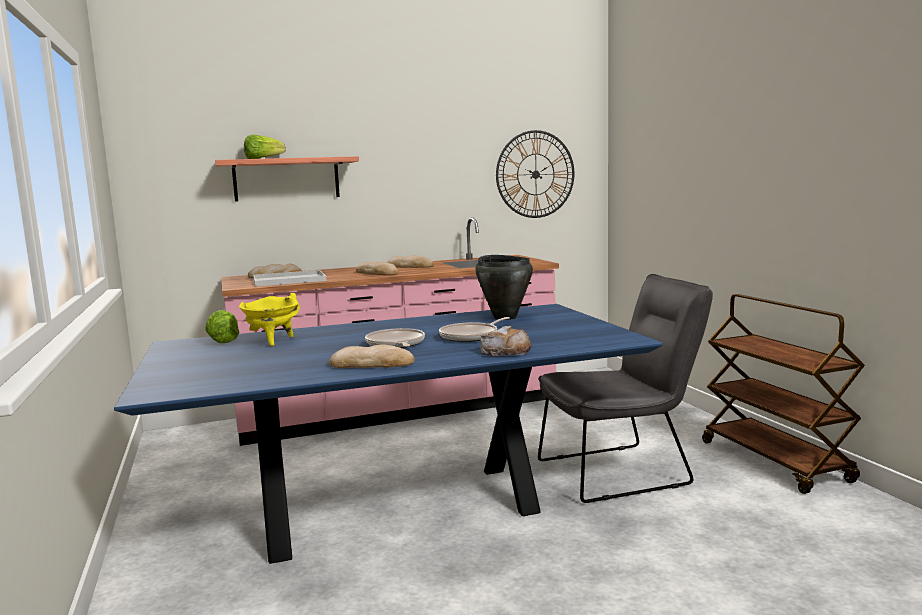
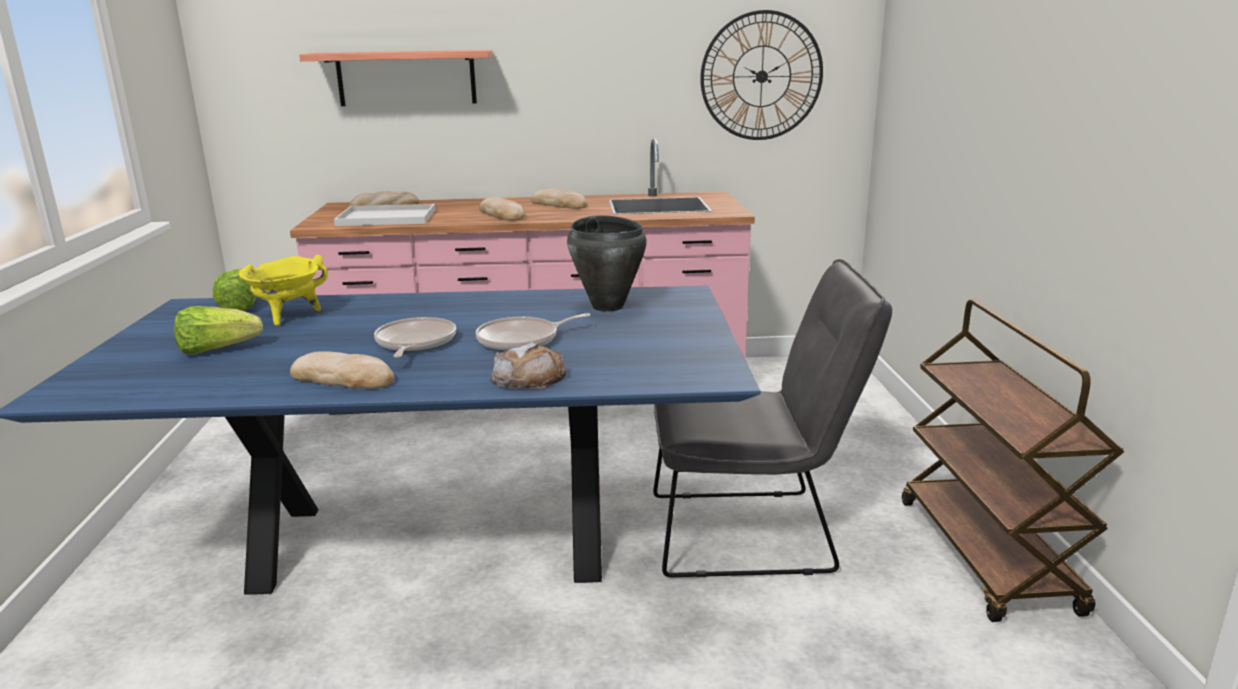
camera: 15 degrees right, 10 degrees up
(263, 159) = (370, 51): lettuce -> lettuce (217, 350)

